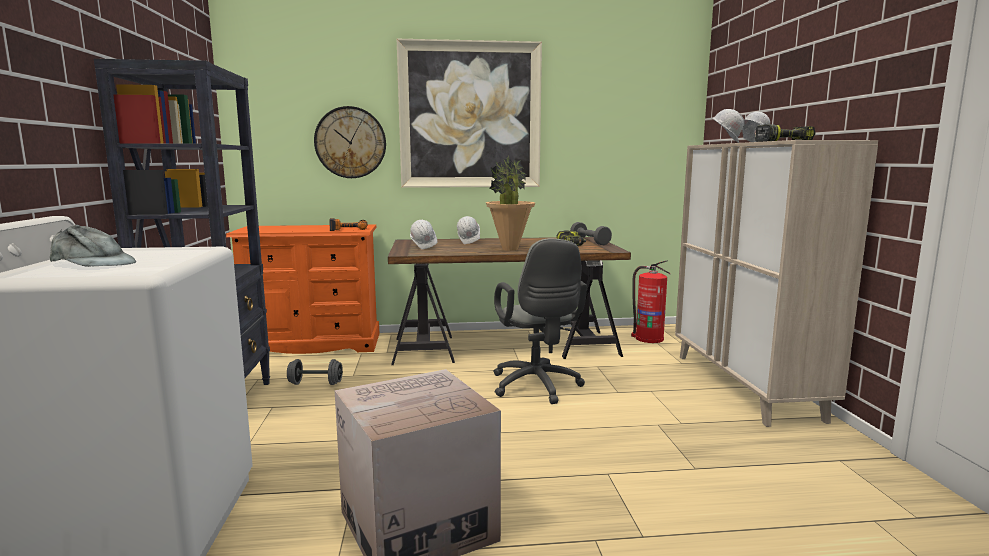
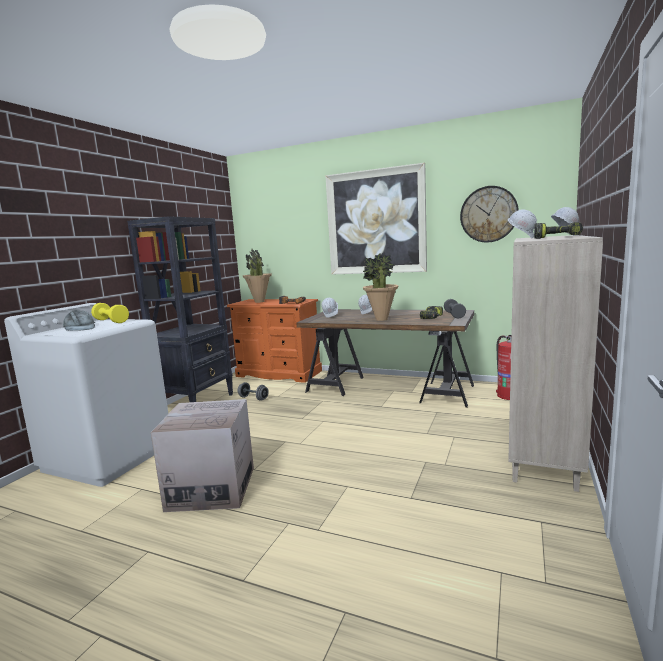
camera: 30 degrees right, 0 degrees up
(134, 251) = (111, 321): none -> yellow dumbbell
(282, 229) = (259, 302): none -> potted plant
(350, 142) = (302, 246): wall clock -> wall clock (488, 214)
(537, 387) = (375, 420): grey office chair -> none

